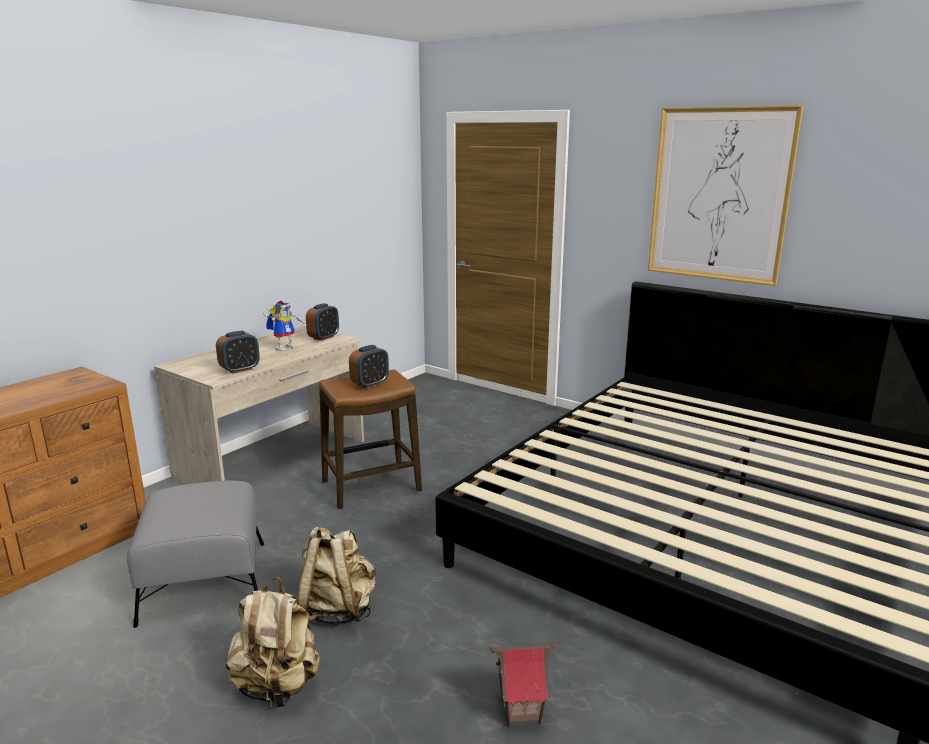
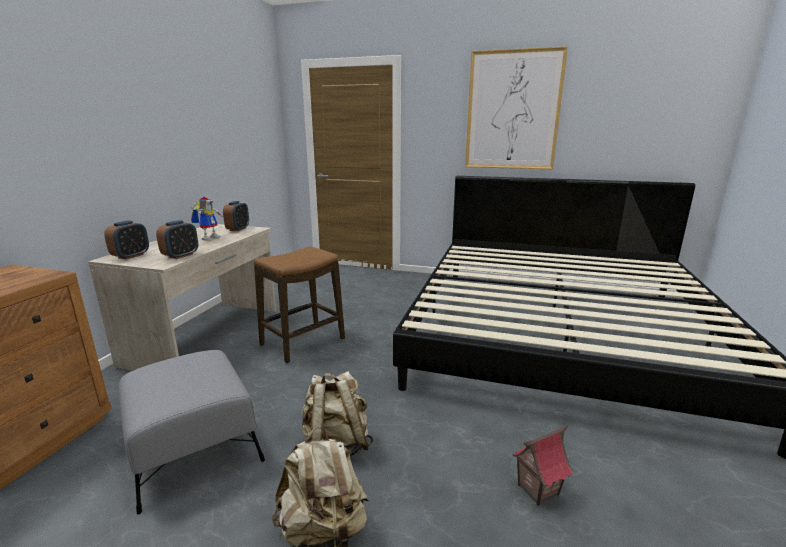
camera: 20 degrees left, 0 degrees up
(370, 384) = (300, 257): alarm clock -> alarm clock (131, 256)

